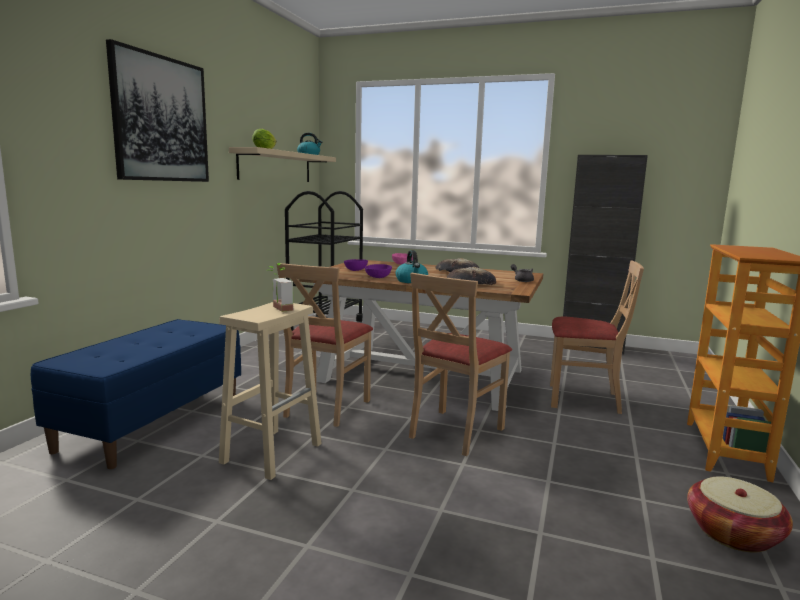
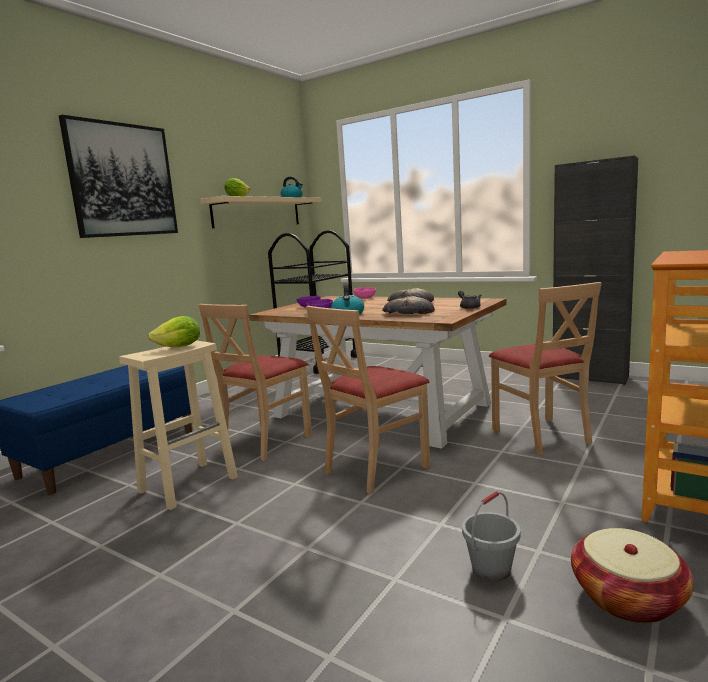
camera: 15 degrees right, 0 degrees up
(278, 309) = (179, 347): potted plant -> lettuce
(583, 399) = (541, 435): beige chair -> beige chair turned 45 degrees clockwise
(616, 518) = (491, 569): none -> grey bucket

